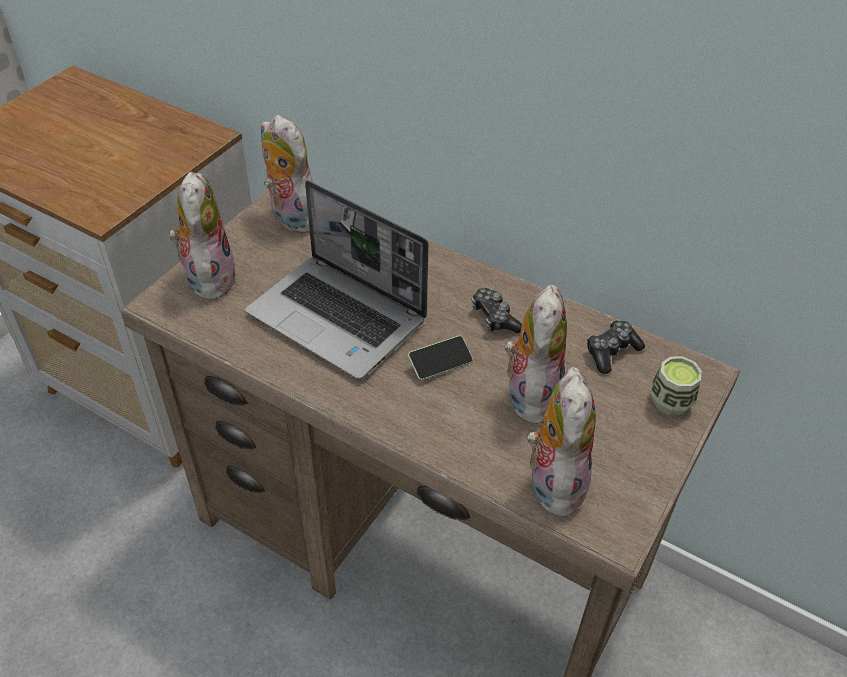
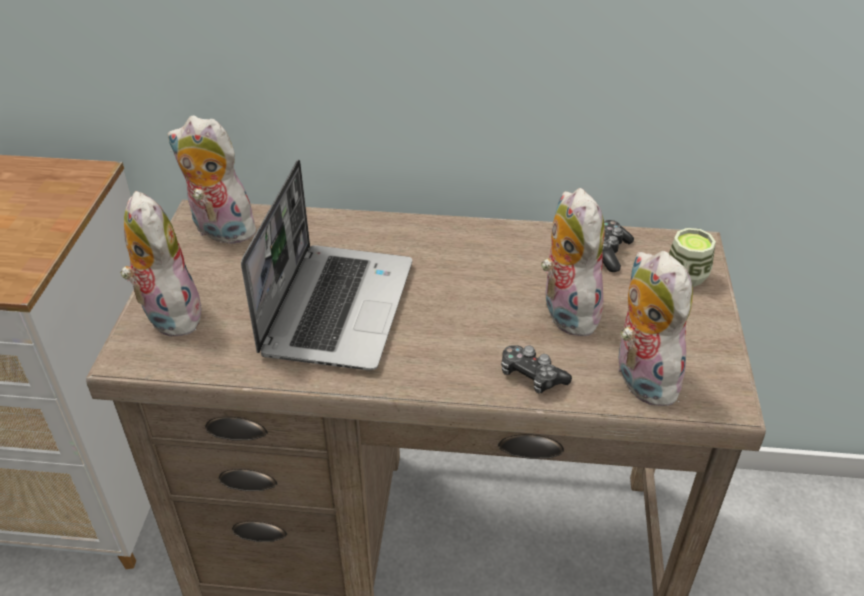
camera: 25 degrees left, 5 degrees down
(339, 318) = (336, 306): laptop -> laptop turned 90 degrees counterclockwise
(440, 364) = (465, 314): phone -> none
(494, 317) = (485, 257): game controller -> game controller (531, 376)

